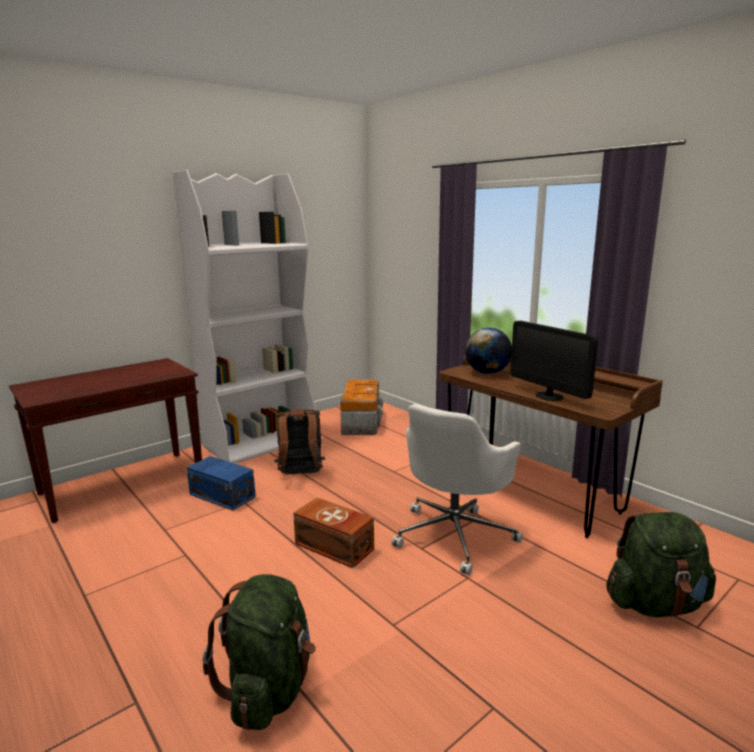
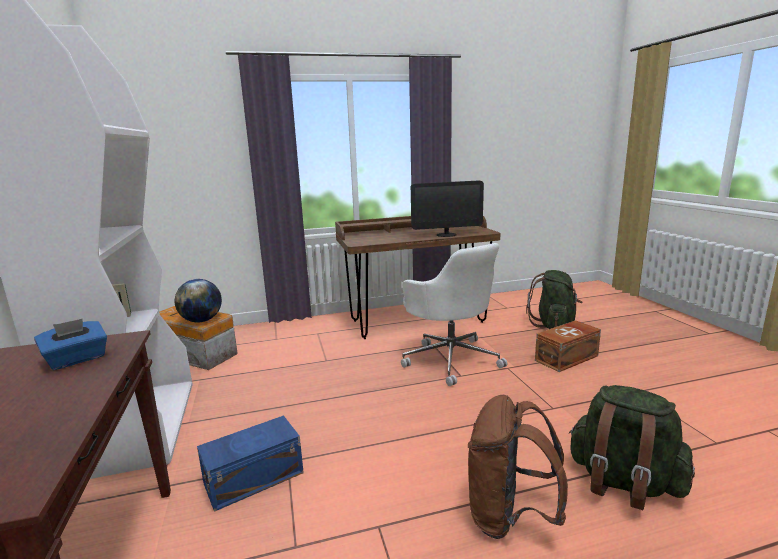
camera: 65 degrees left, 0 degrees up
(154, 373) = (77, 359): none -> blue tissue box
(300, 475) = (270, 410): brown backpack -> brown backpack (509, 516)
(334, 547) = (433, 415): brown storage box -> brown storage box (568, 358)
(487, 373) = (374, 238): globe -> globe (202, 320)

